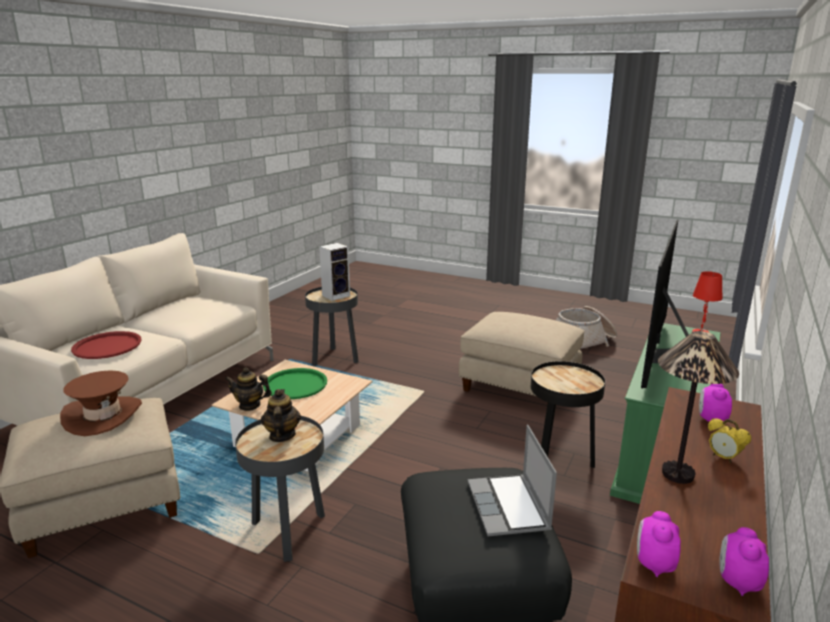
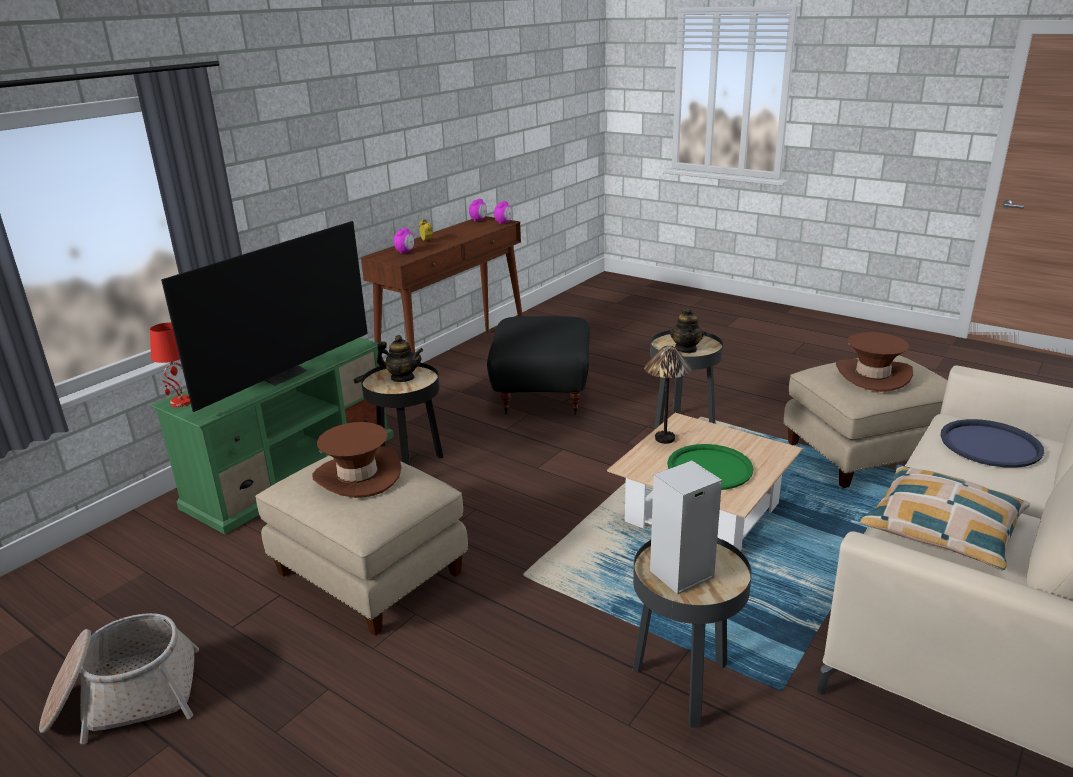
camera: 170 degrees left, 5 degrees up
(107, 346) = (990, 445): red tray -> blue tray
(199, 310) = (942, 528): none -> pillow
(250, 405) = (753, 443): teapot -> teapot (402, 378)
(509, 507) = (520, 329): laptop -> none
(524, 323) = (357, 476): none -> brown hat
(678, 474) = (458, 238): table lamp -> table lamp (664, 438)

